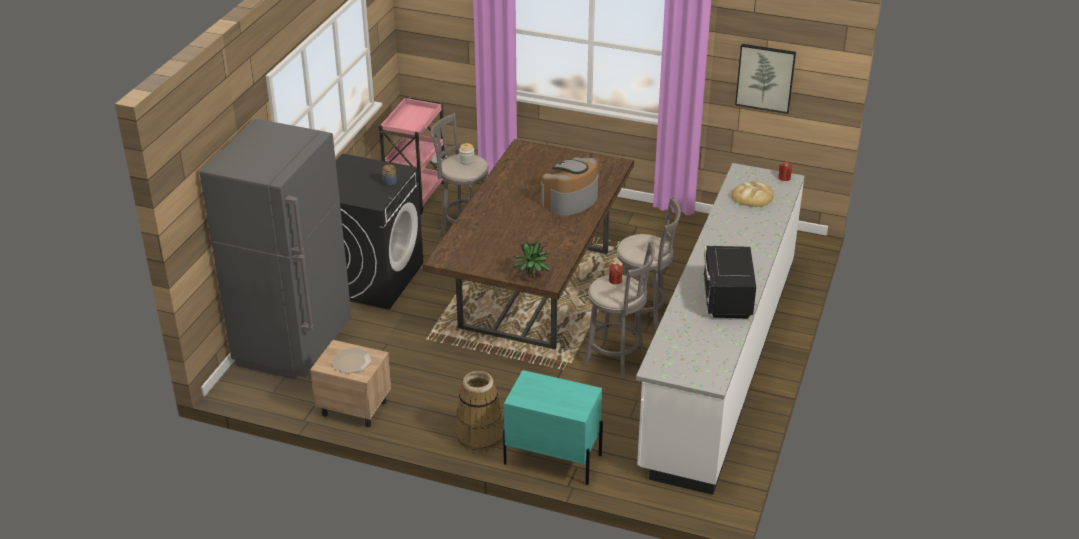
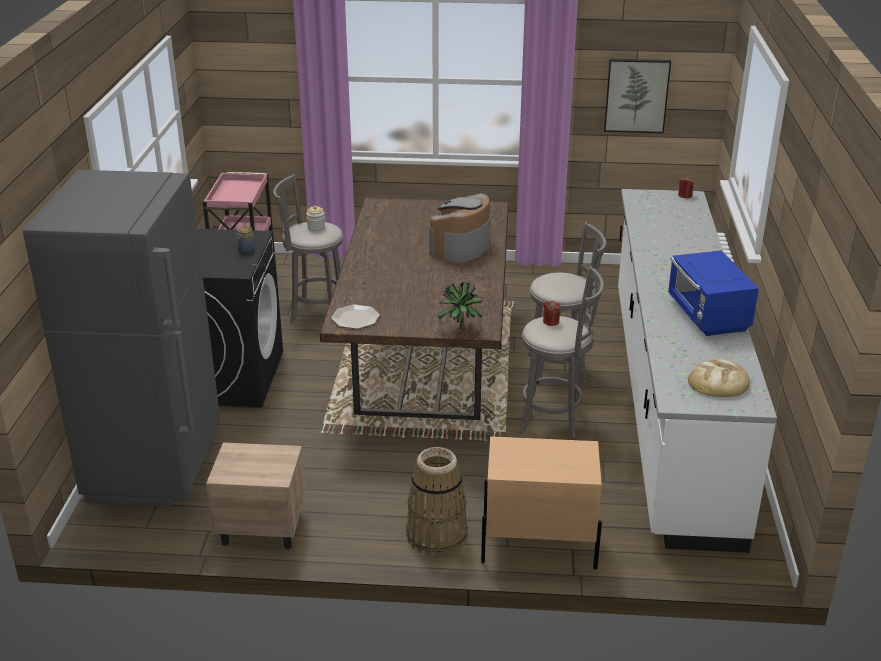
camera: 15 degrees left, 5 degrees down
(351, 361) = (258, 464): plate -> plate (355, 318)
(552, 459) = (538, 545): turquoise nightstand -> beige nightstand
(726, 300) = (707, 316): black microwave -> blue microwave
(752, 197) = (664, 216): bread -> bread (718, 382)

